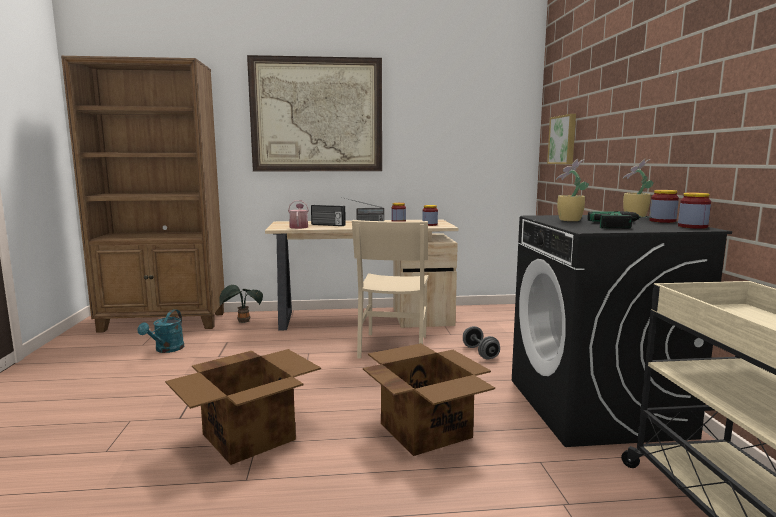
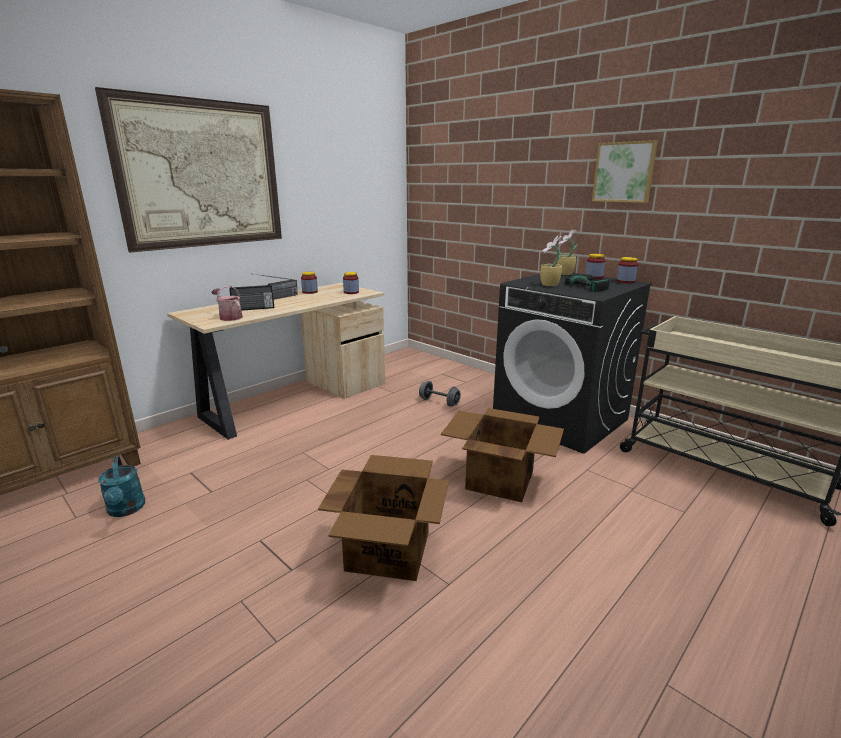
camera: 40 degrees left, 10 degrees up
(242, 322) = (165, 443): potted plant -> none
(393, 346) = (367, 419): beige chair -> none
(563, 140) = (446, 201): picture -> picture (624, 172)

